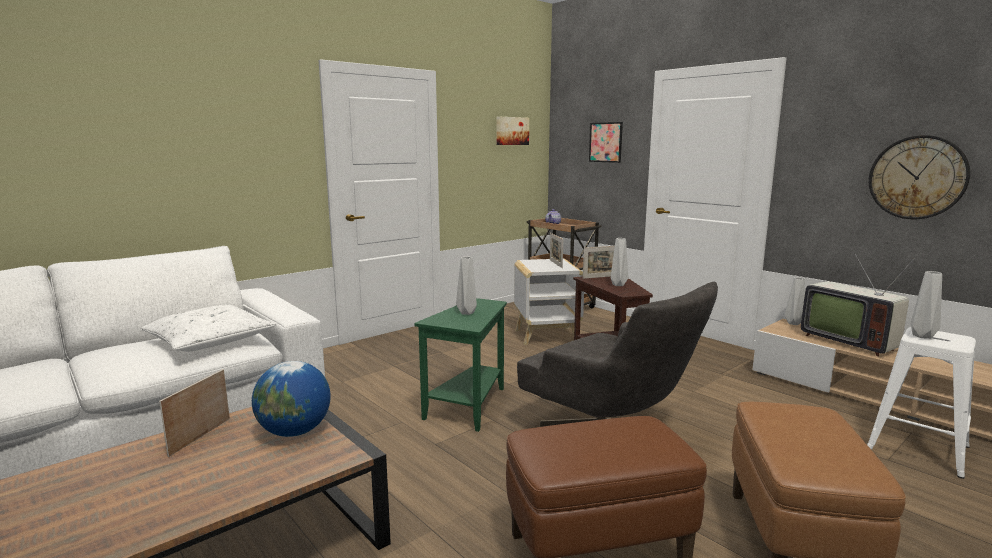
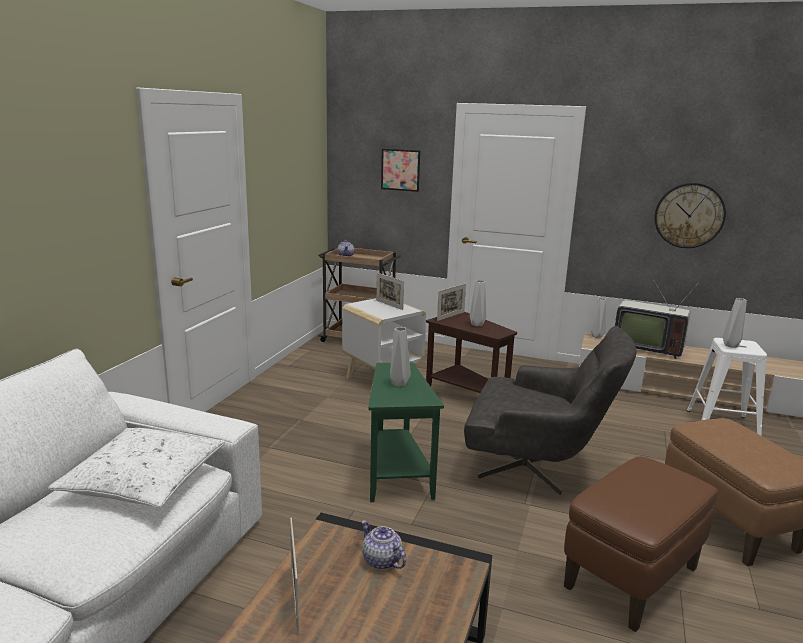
camera: 30 degrees left, 5 degrees up
(294, 432) = (382, 561): globe -> teapot
(511, 131) = (301, 157): picture -> none

